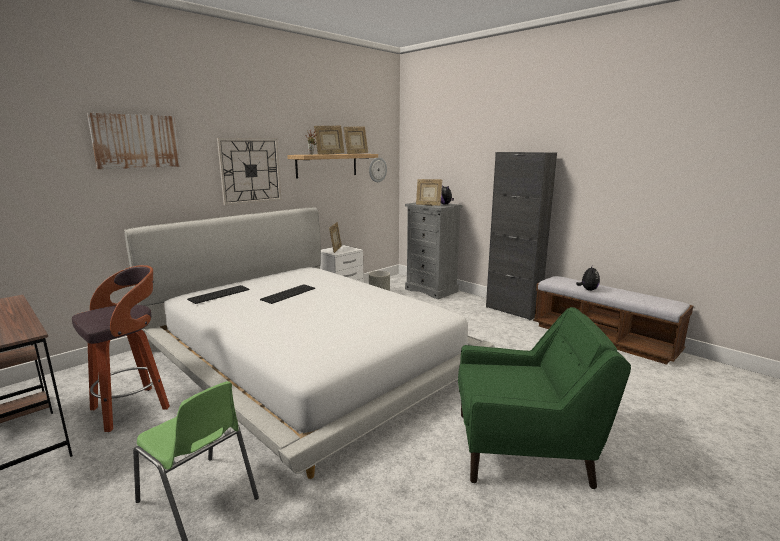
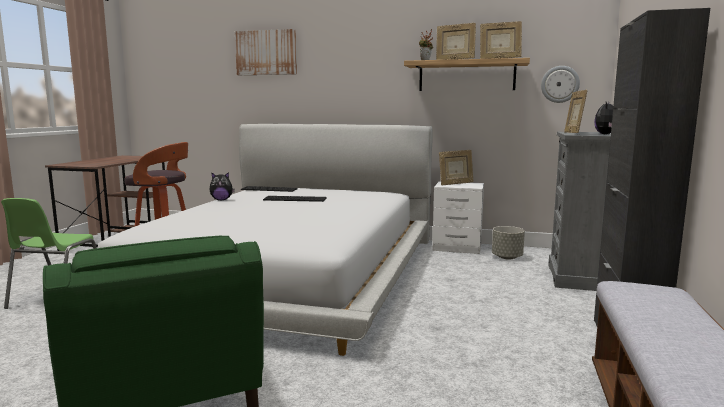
camera: 60 degrees right, 5 degrees down
(250, 170) = (364, 80): wall clock -> none
(588, 290) = (634, 316): plush toy -> plush toy (221, 200)

